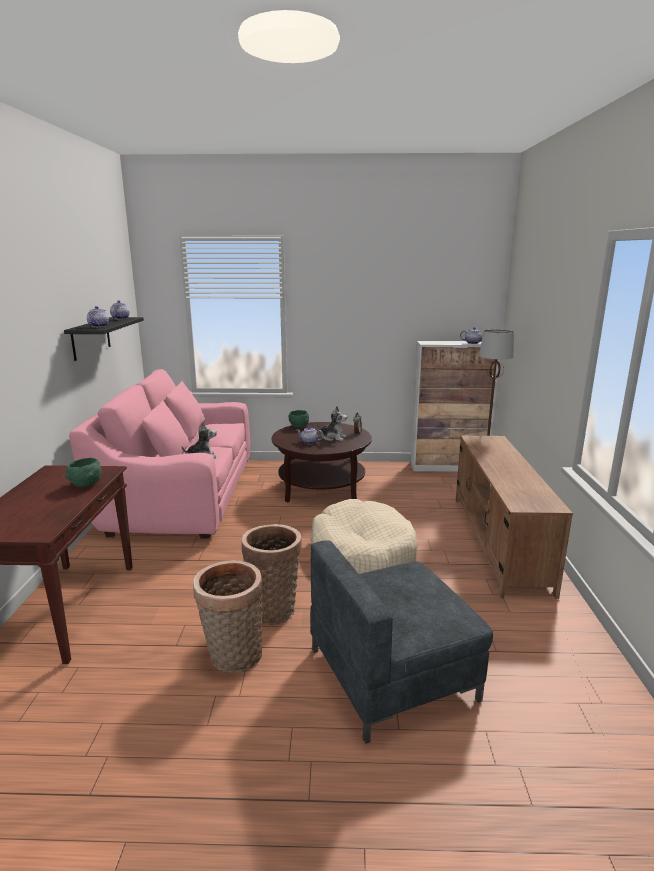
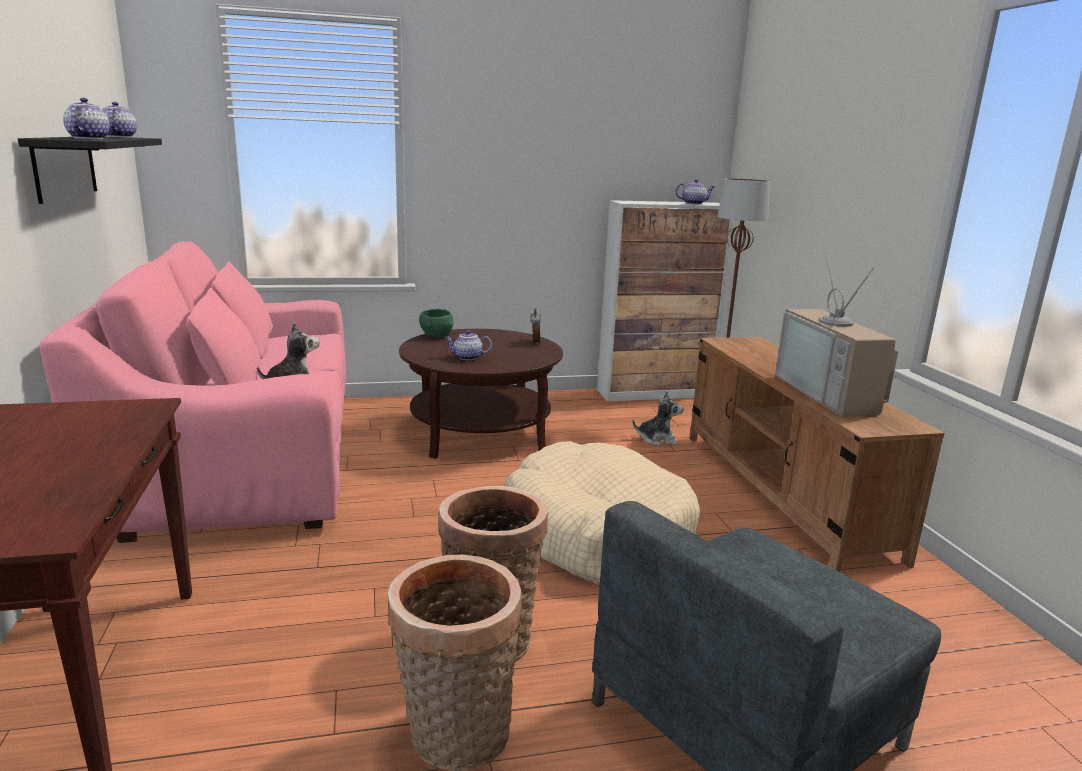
camera: 15 degrees left, 0 degrees up
(86, 484) = (111, 433): green bowl -> none
(333, 438) = (501, 350): plush toy -> plush toy (657, 439)
(517, 481) = (832, 394): none -> television

